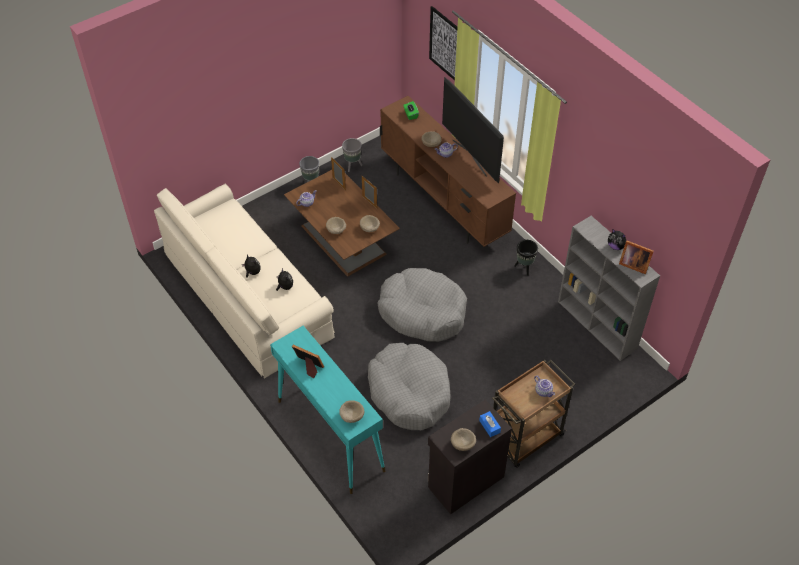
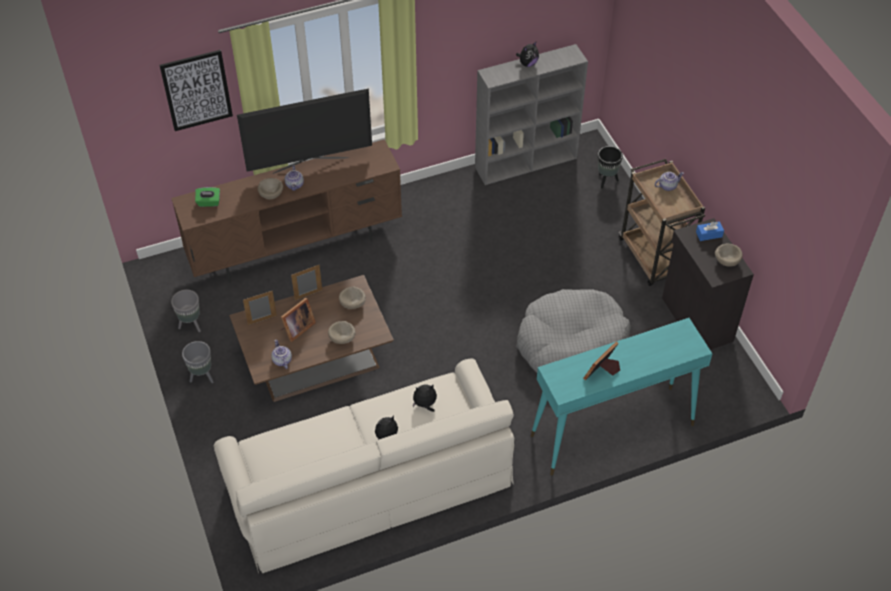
camera: 75 degrees left, 0 degrees up
(351, 416) = (680, 344): beige bowl -> none
(422, 312) = (460, 305): grey dog bed -> none
(524, 268) = (428, 200): black planter -> black planter (606, 180)
(633, 264) = (555, 58): picture frame -> picture frame (297, 329)

